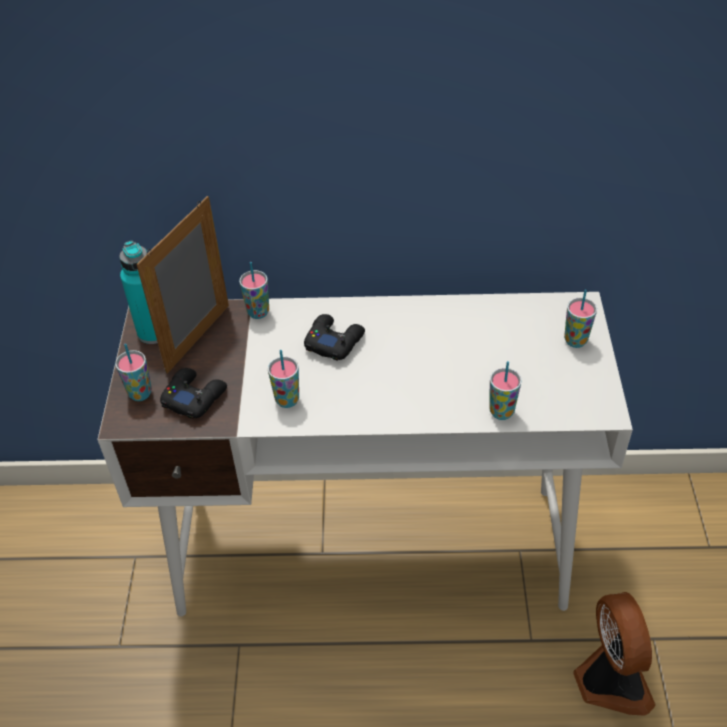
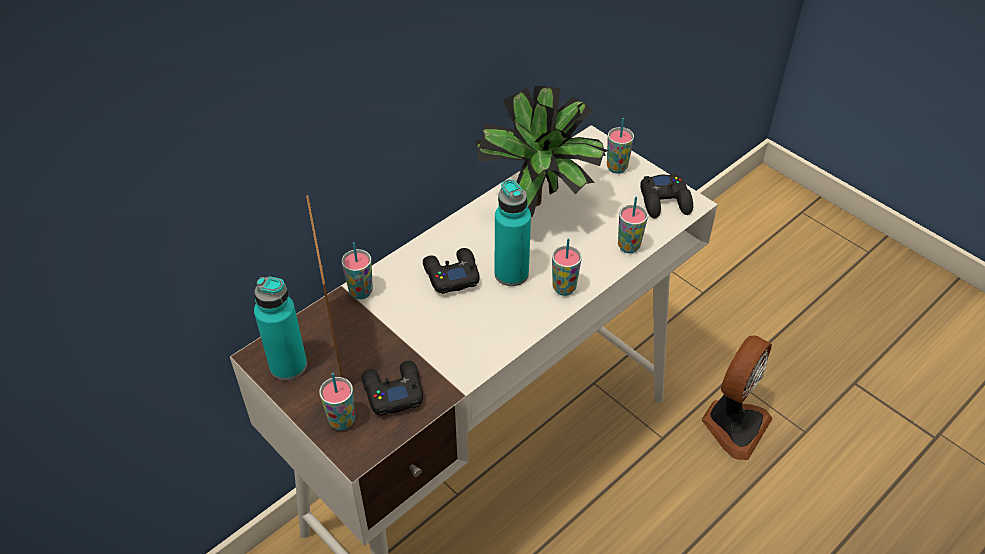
camera: 45 degrees left, 0 degrees up
(287, 400) = (470, 341): cup -> cup (564, 288)
(379, 370) = (511, 274): none -> turquoise bottle
(468, 334) = (542, 207): none -> potted plant
(584, 396) = (665, 201): none -> black game controller
(609, 680) = (733, 425): fan -> fan turned 90 degrees clockwise

